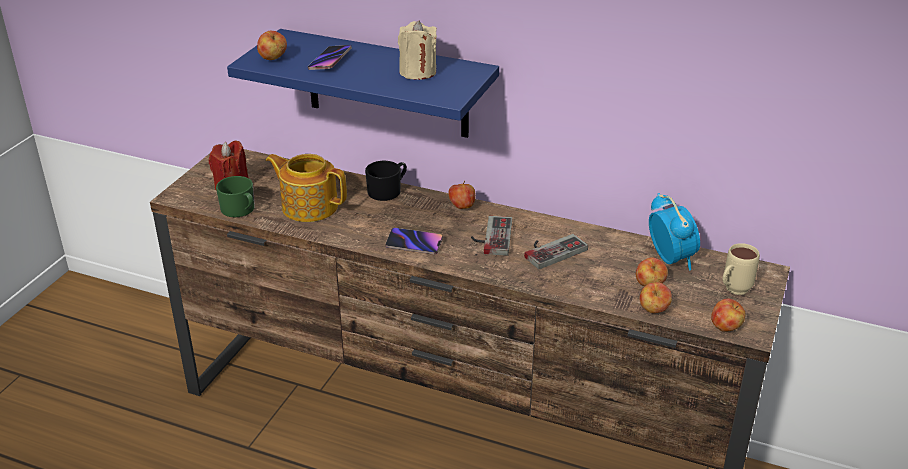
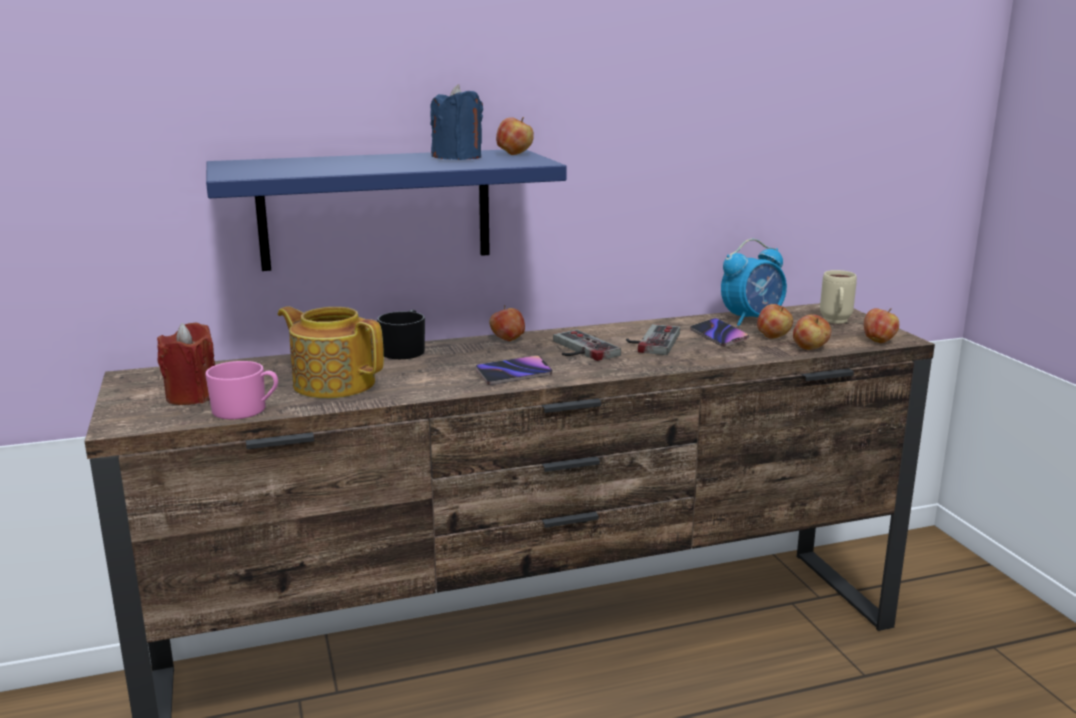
camera: 40 degrees left, 15 degrees down
(240, 210) = (246, 410): green mug -> pink mug
(273, 58) = (258, 171): apple -> apple (515, 154)
(309, 206) = (333, 383): teapot -> teapot turned 45 degrees clockwise
(330, 60) = (336, 164): phone -> phone (719, 336)
(418, 72) = (457, 158): beige candle -> blue candle
(670, 258) = (752, 320): alarm clock -> alarm clock turned 120 degrees clockwise

